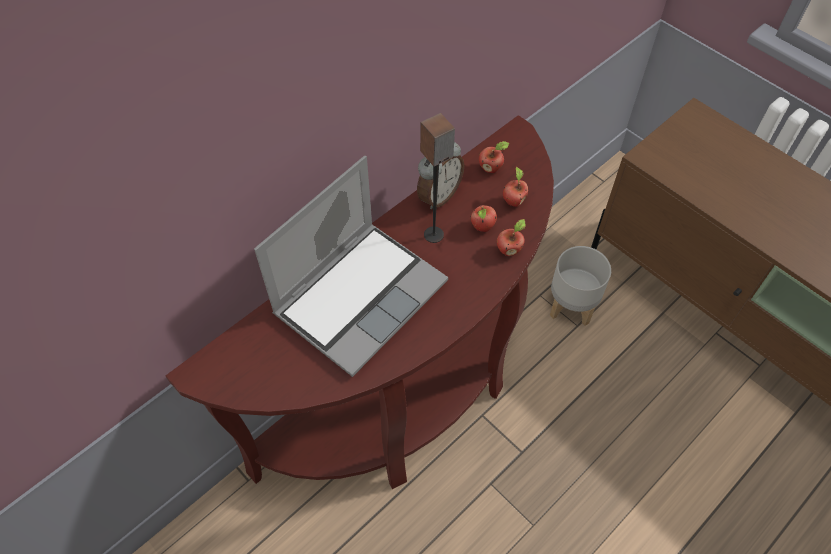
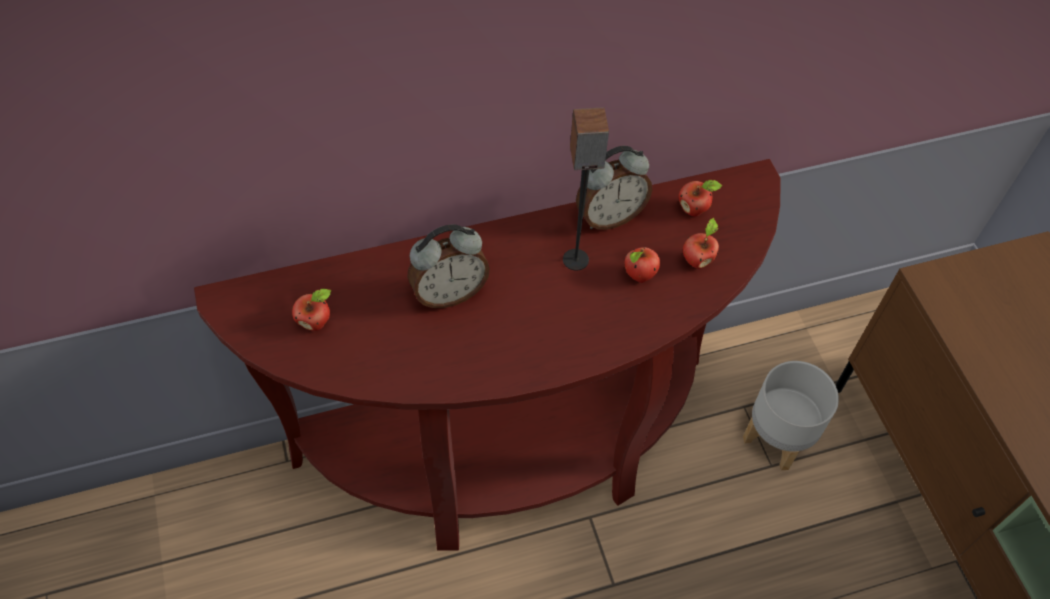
camera: 25 degrees right, 0 degrees up
(360, 295) = (449, 293): laptop -> alarm clock
(509, 250) = (655, 316): apple -> apple (316, 322)

